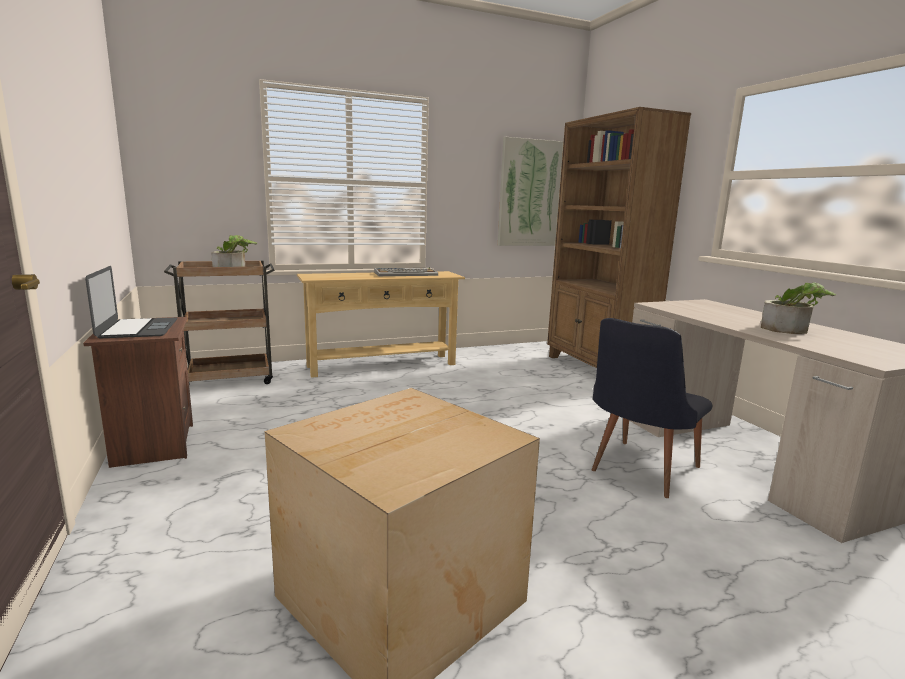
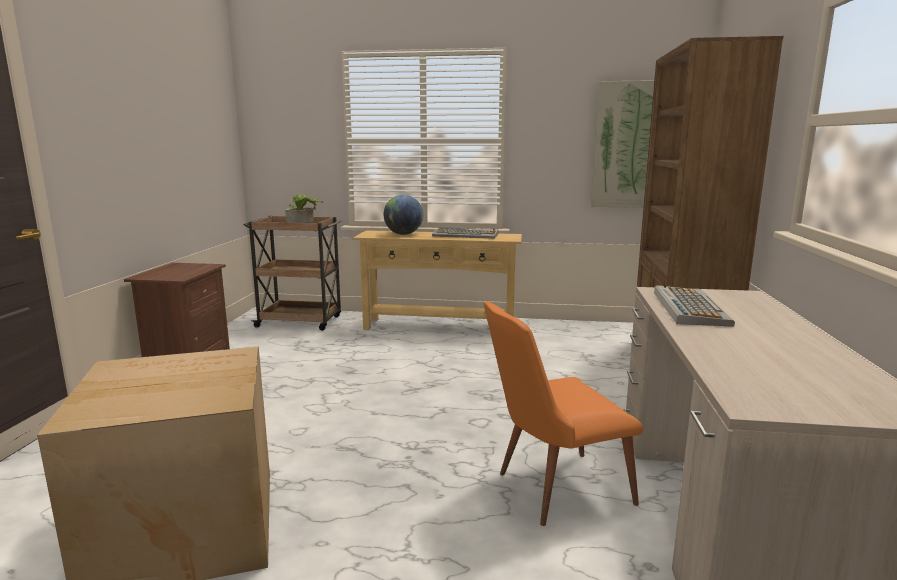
camera: 30 degrees right, 0 degrees up
(138, 328) = (175, 271): laptop -> none
(346, 275) = (403, 234): none -> globe
(638, 471) = (551, 489): black chair -> orange chair
(699, 312) = (688, 307): none -> keyboard
(791, 330) = (761, 345): potted plant -> none

